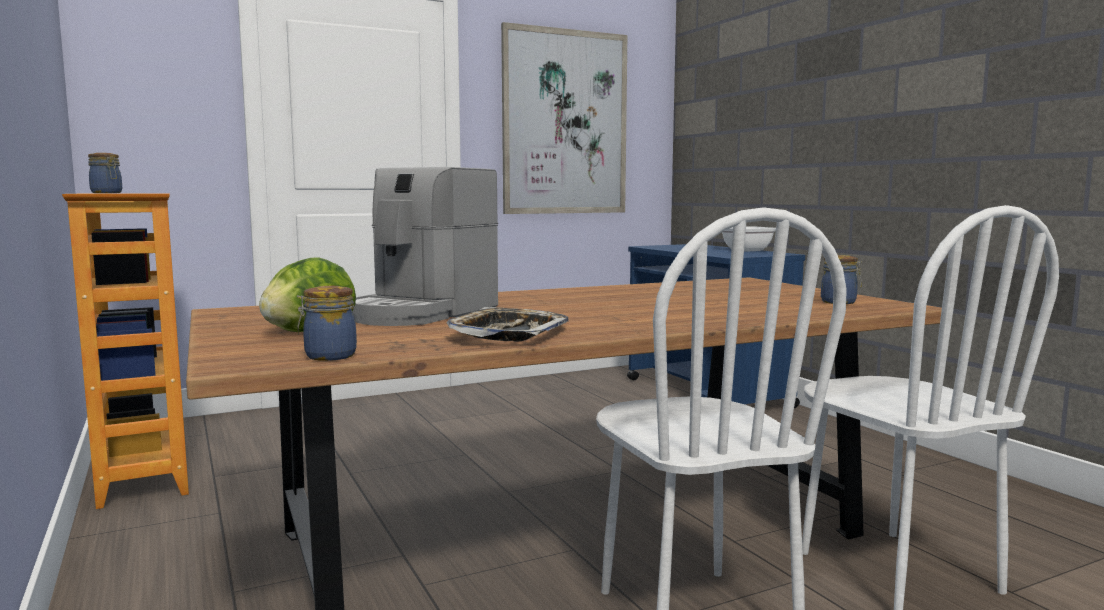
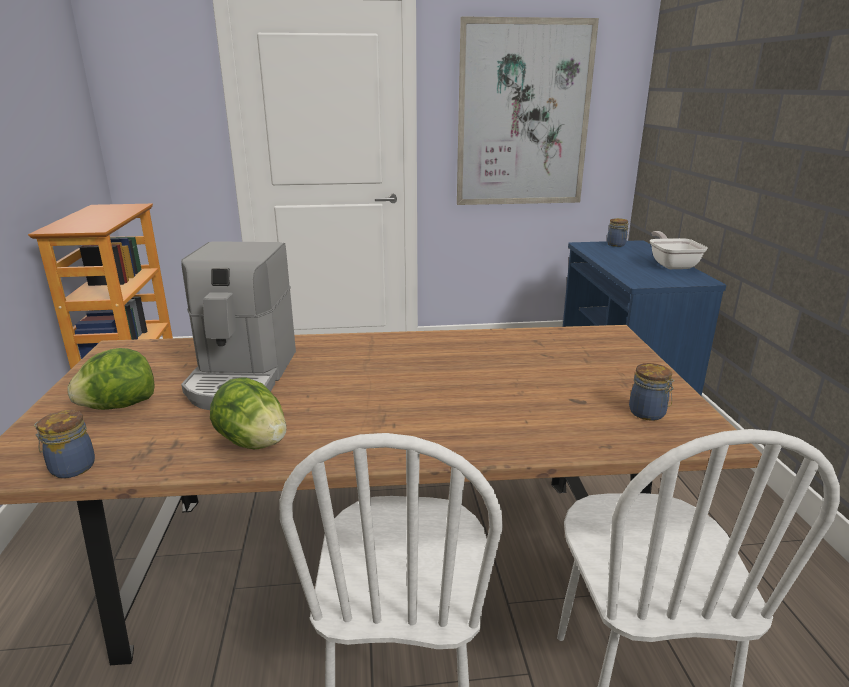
camera: 20 degrees right, 15 degrees up
(107, 193) = (99, 209): jar -> jar (616, 245)
(422, 313) = (242, 377): coffee machine -> coffee machine turned 45 degrees counterclockwise
(508, 333) = (253, 442): tray -> lettuce

